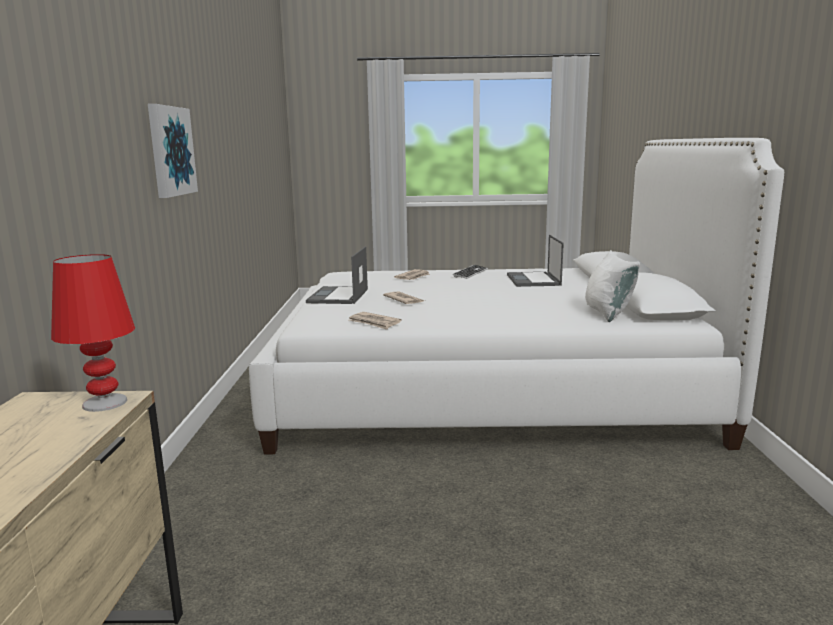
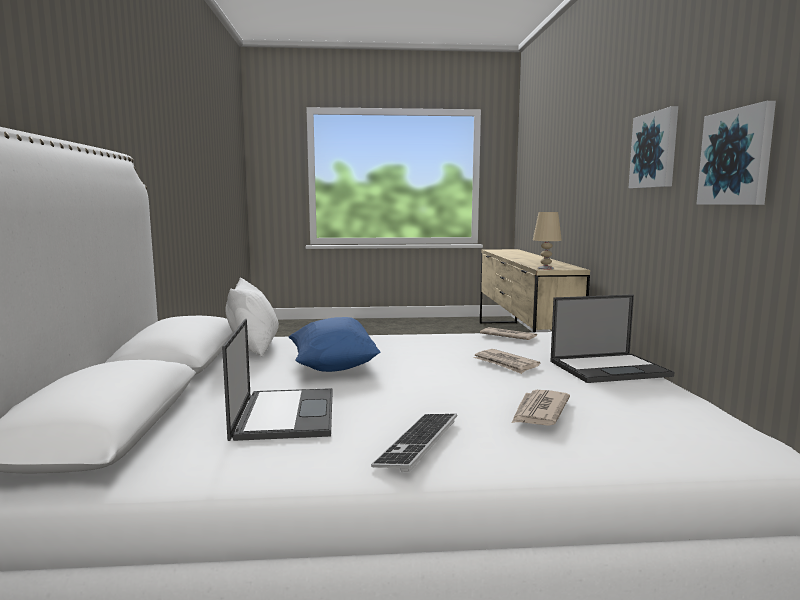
camera: 175 degrees right, 5 degrees down
(93, 126) = (654, 150): none -> picture
(105, 403) = (545, 268): red table lamp -> beige table lamp
(338, 296) = (610, 368): laptop -> laptop turned 75 degrees clockwise
(526, 300) = (333, 366): none -> blue pillow

